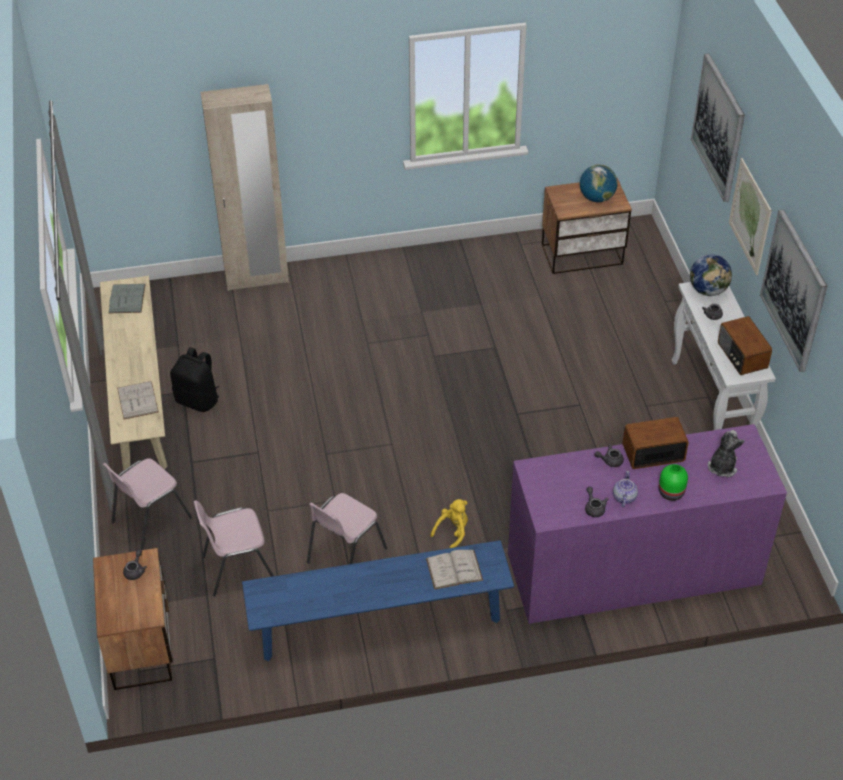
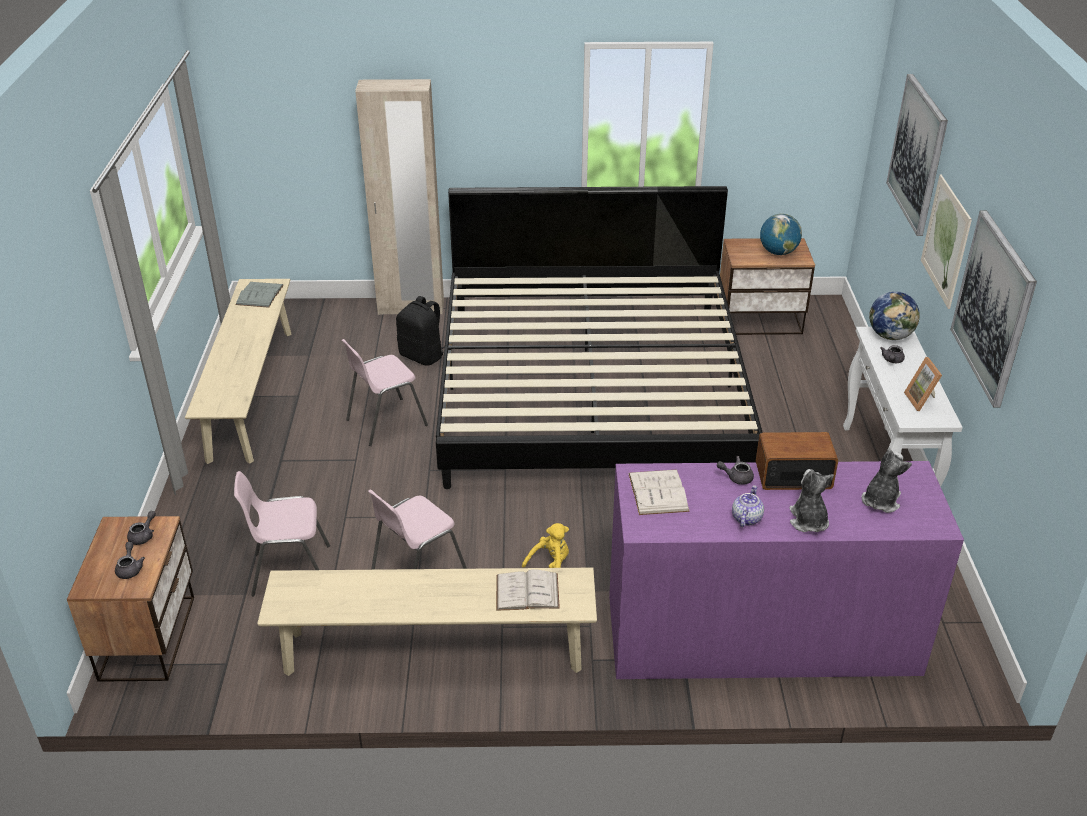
camera: 10 degrees right, 10 degrees down
(137, 400) = (231, 381): white book -> white book (658, 492)
(150, 520) = (214, 510): pink chair -> pink chair (385, 422)
(198, 400) = (310, 404): black backpack -> black backpack (422, 356)
(379, 622) = (434, 652): blue bench -> beige bench
(446, 350) = (591, 389): none -> bed
(594, 507) = (705, 525): grey teapot -> grey teapot (130, 568)
(671, 493) = (808, 521): green vase -> plush toy
(741, 356) = (922, 401): radio -> picture frame

